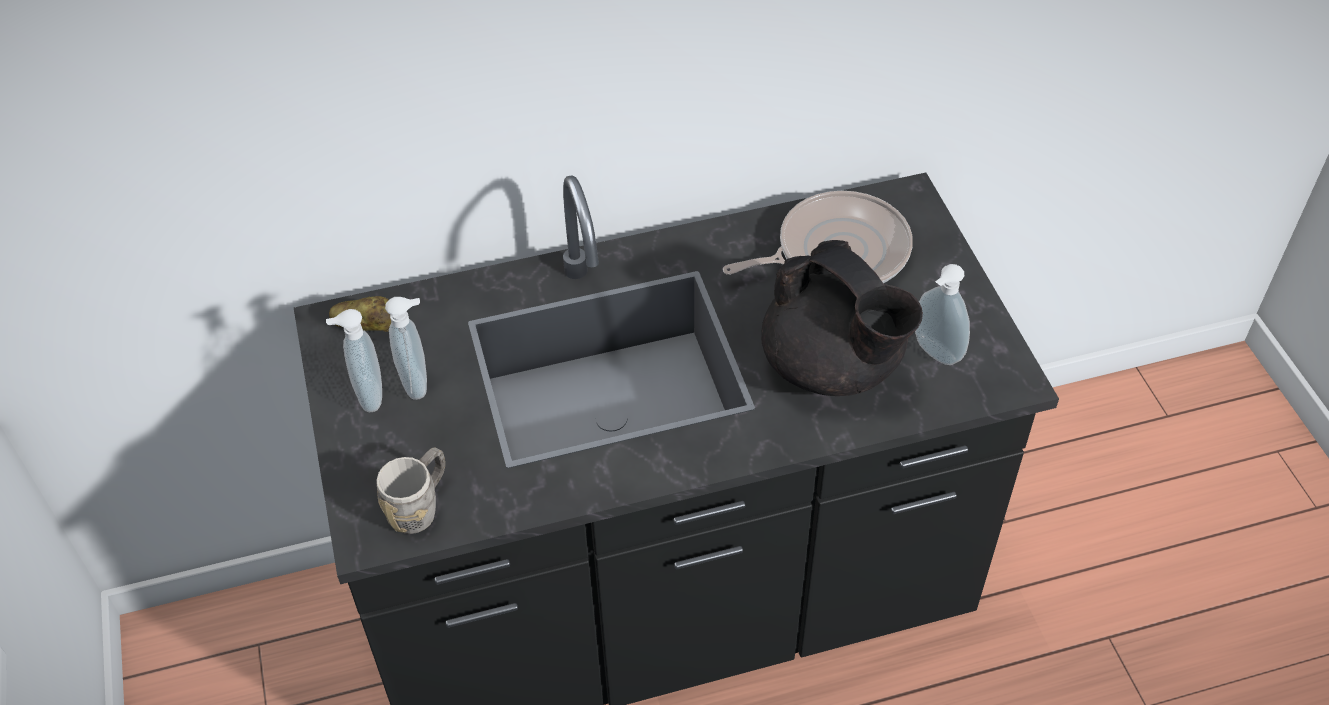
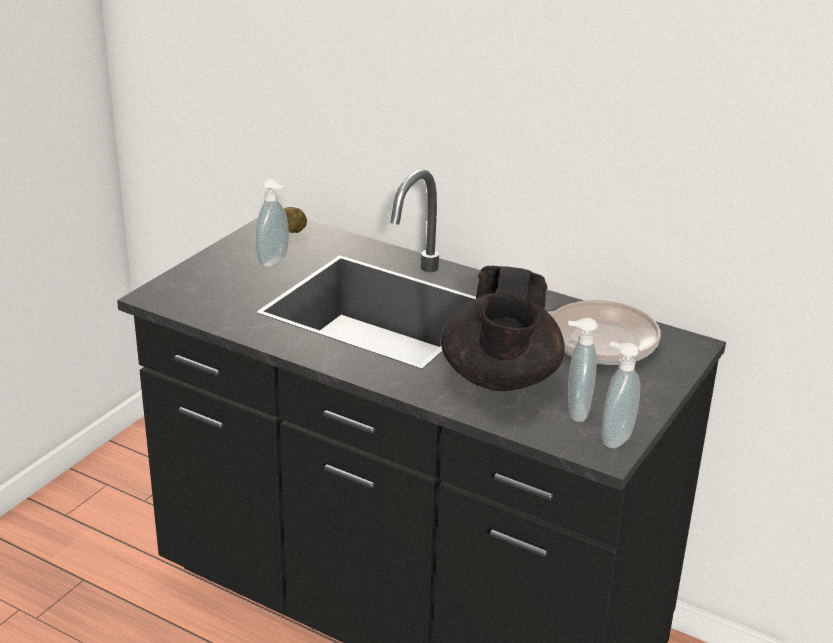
camera: 45 degrees right, 20 degrees down
(367, 396) = (244, 253): soap dispenser -> soap dispenser (614, 438)
(420, 506) = (193, 300): grey mug -> none

